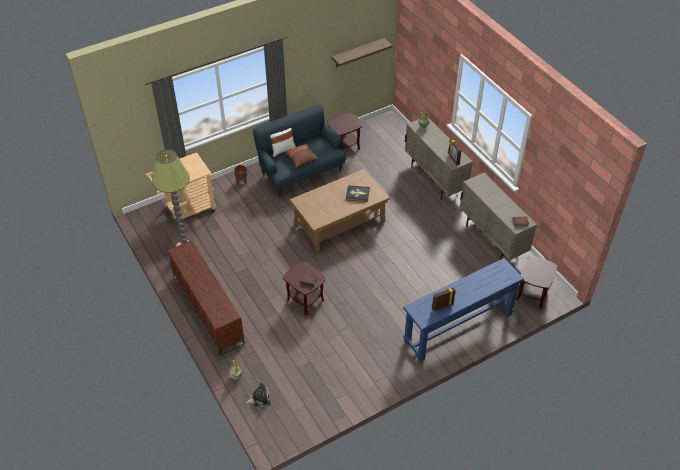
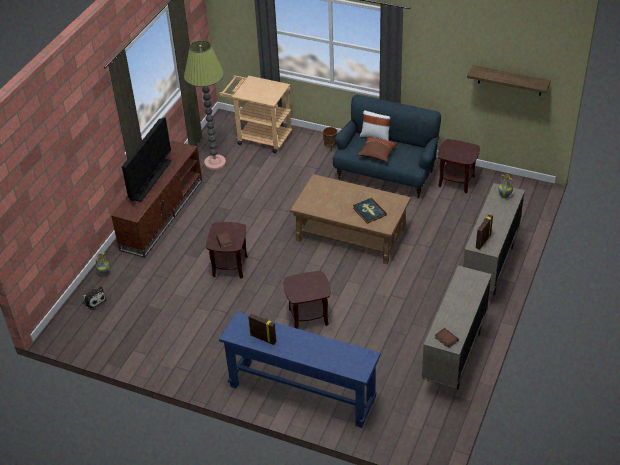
camera: 55 degrees right, 5 degrees down
(200, 285) = (151, 179): none -> television
(532, 294) = (410, 432): brown side table -> brown side table (308, 317)

